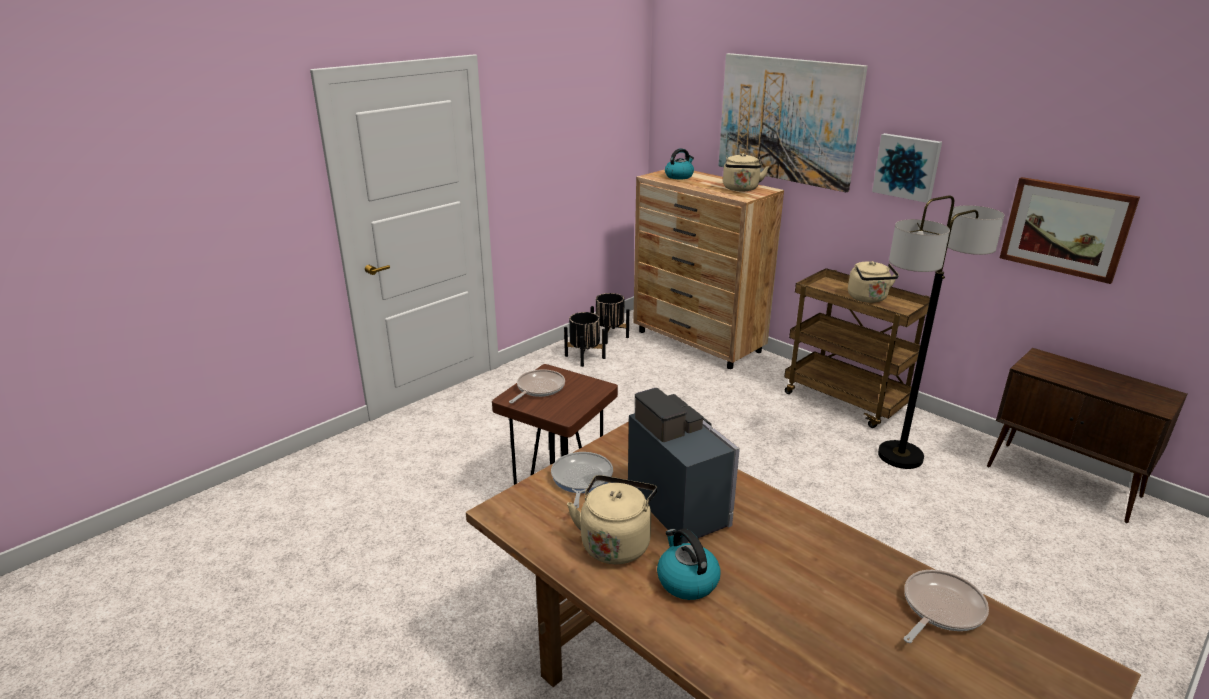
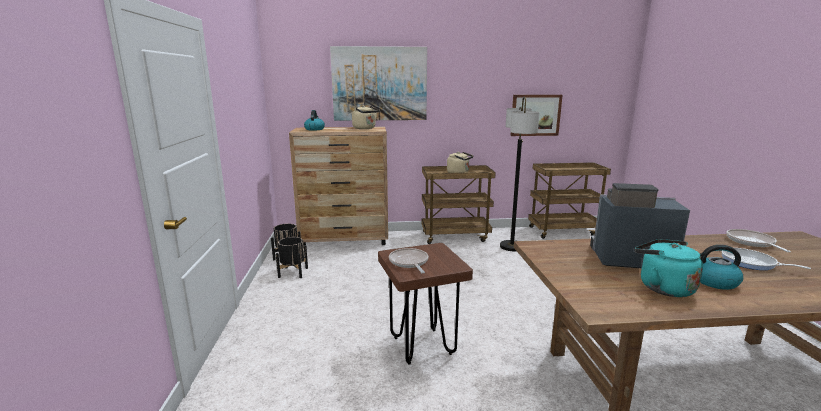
camera: 50 degrees left, 10 degrees down
(581, 479) = (576, 275): frying pan -> frying pan (751, 263)
(616, 542) = (662, 287): beige kettle -> turquoise kettle
(907, 167) = (457, 99): picture -> none
(1064, 482) = (563, 231): brown cabinet -> brown cart

